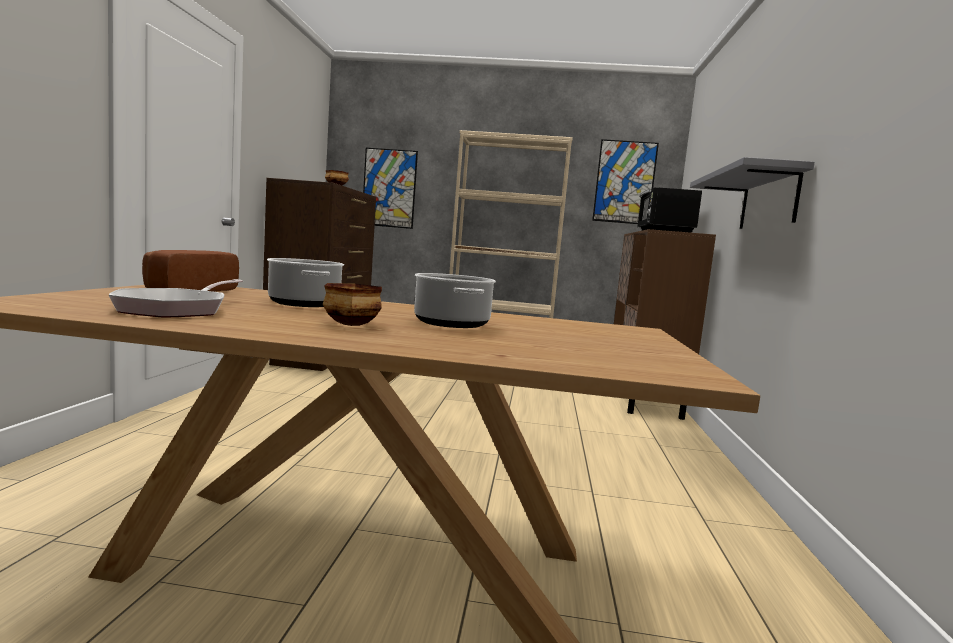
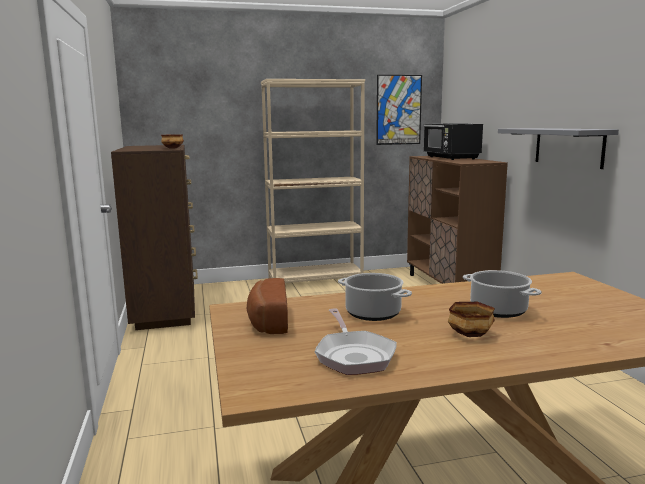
camera: 20 degrees left, 5 degrees up
(389, 188) = (191, 133): picture -> none

